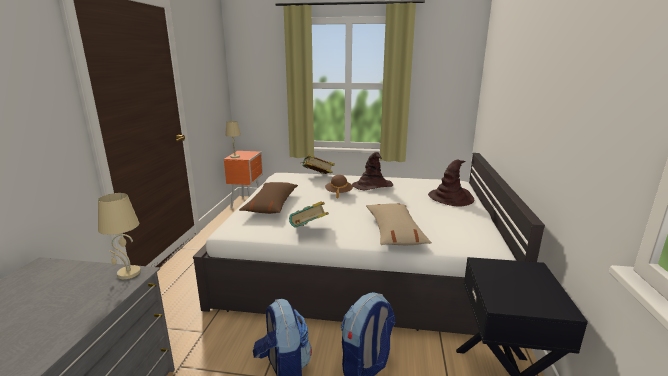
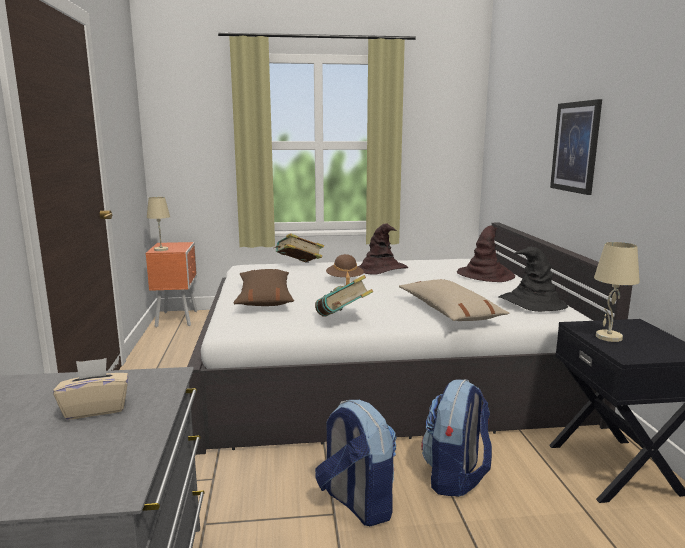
camera: 15 degrees left, 5 degrees down
(72, 296) = (96, 409): none -> beige tissue box
(128, 273) = (154, 377): beige table lamp -> beige table lamp (608, 337)
(467, 231) = (531, 303): none -> black hat
(527, 101) = (575, 147): none -> picture

